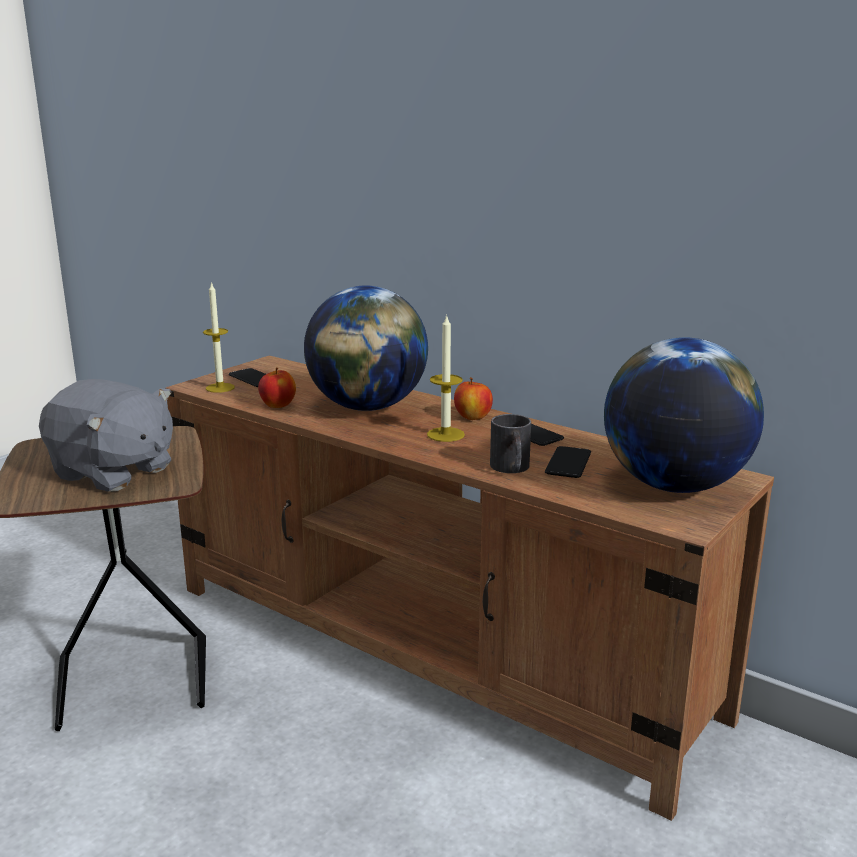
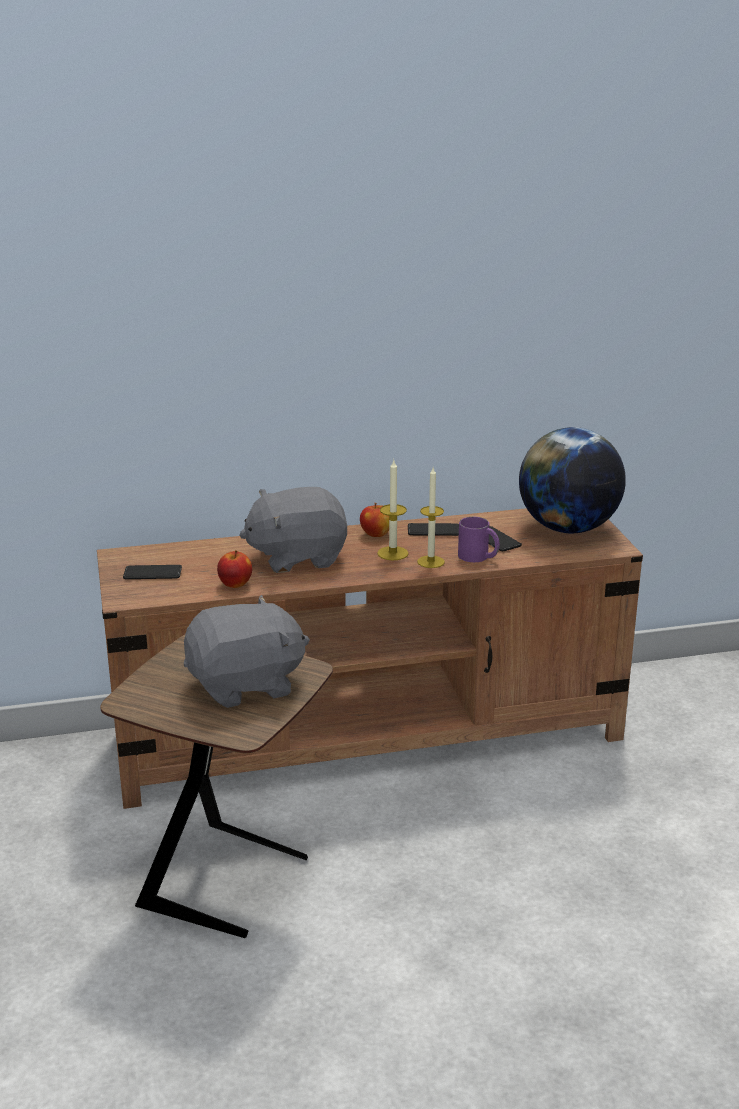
camera: 50 degrees left, 5 degrees up
(220, 388) = (150, 592): candle -> candle (430, 562)
(367, 407) = (297, 557): globe -> grey plush toy
(511, 468) = (478, 557): black mug -> purple mug

